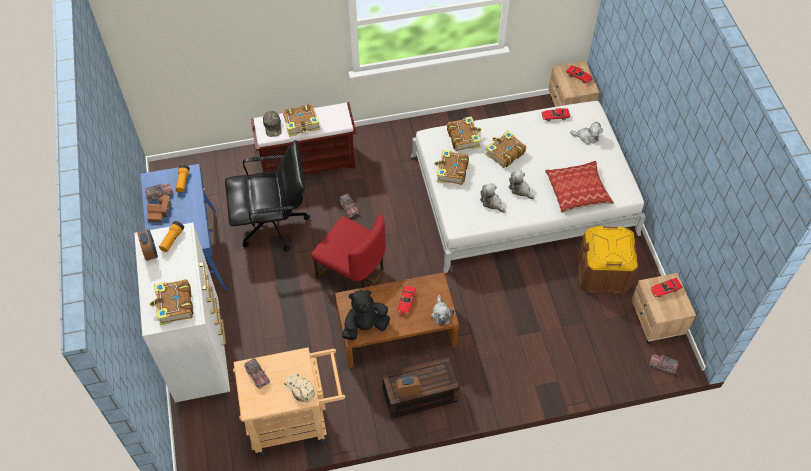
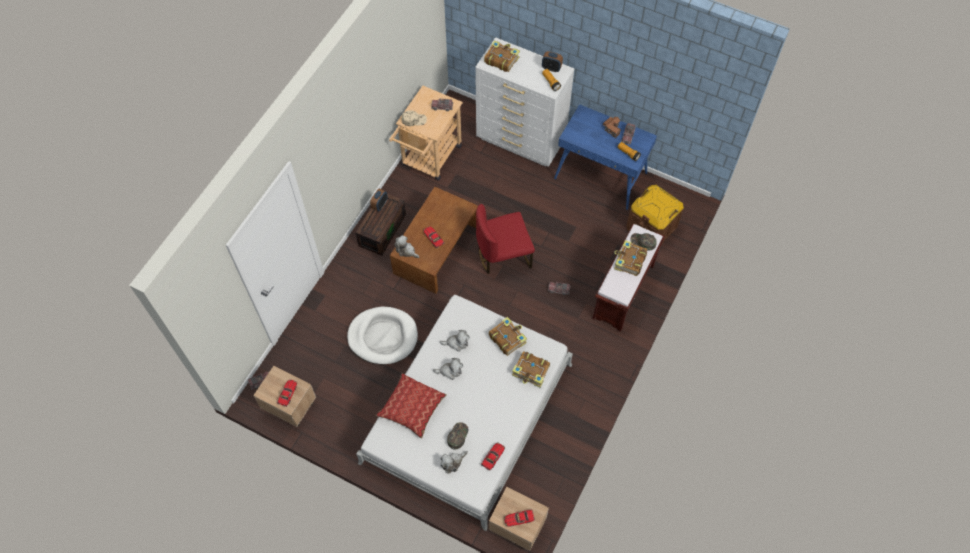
camera: 130 degrees right, 5 degrees up
(273, 225) = (584, 235): black office chair -> none
(365, 326) = (438, 205): black plush toy -> none
(504, 153) = (490, 387): book -> none
(524, 303) = (383, 337): none -> white dog bed
(565, 147) = (457, 436): none -> green cap
(603, 273) = (355, 408): brown storage box -> brown storage box (651, 227)

